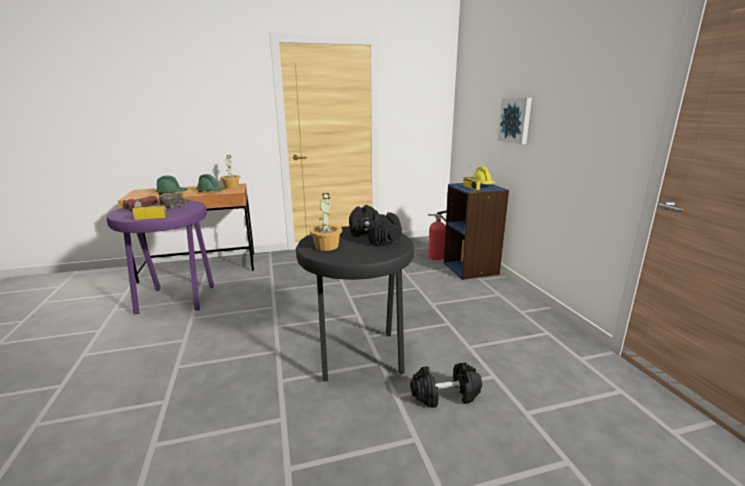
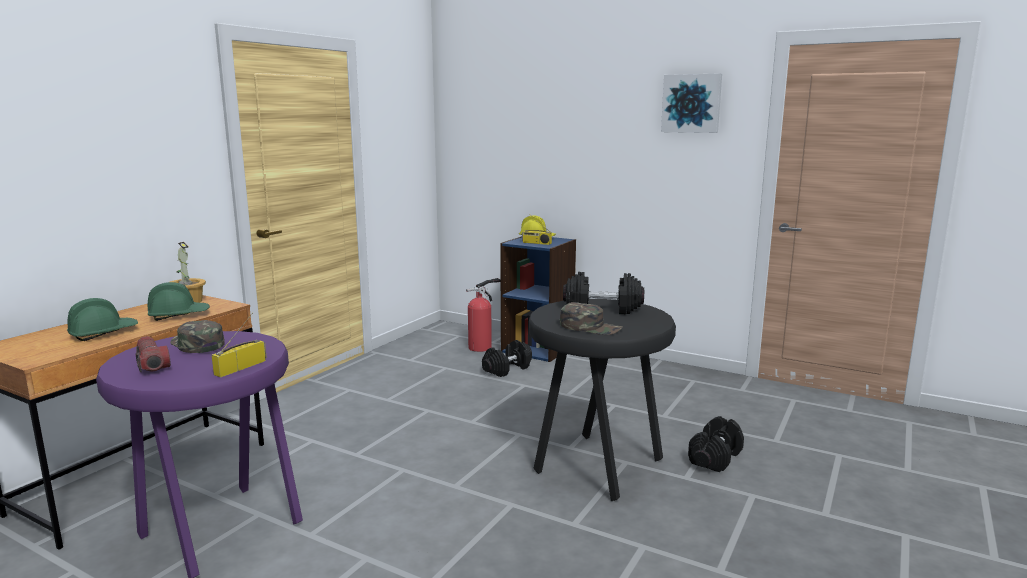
camera: 45 degrees left, 5 degrees down
(326, 246) = (590, 327): potted plant -> green cap
(426, 275) = (507, 369): none -> black dumbbell
(515, 120) = (571, 157): picture -> picture (691, 103)

